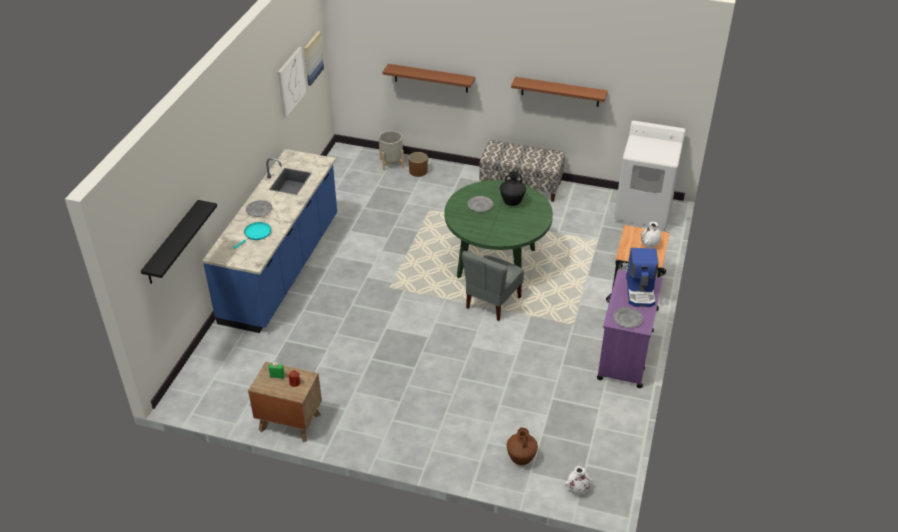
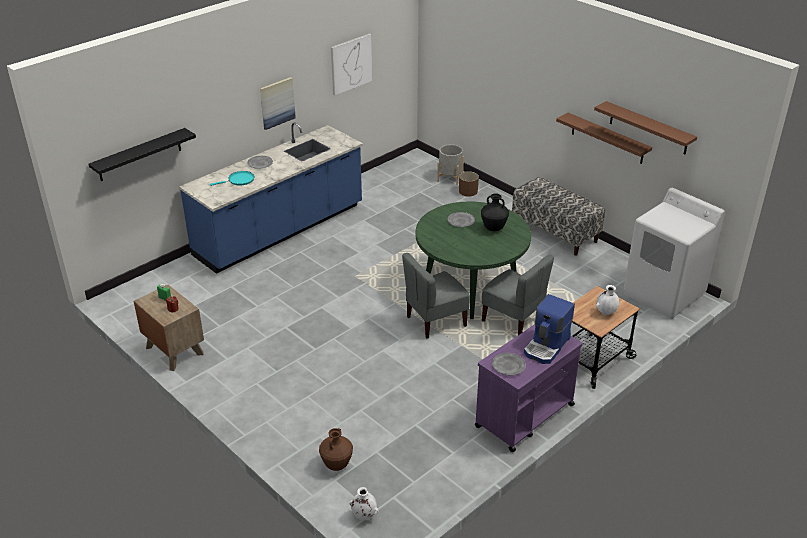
camera: 30 degrees right, 5 degrees down
(312, 58) = (391, 52): picture -> picture (277, 103)
(431, 78) = (496, 98): brown shelf -> brown shelf (648, 128)
(551, 277) = (513, 319): none -> grey chair

